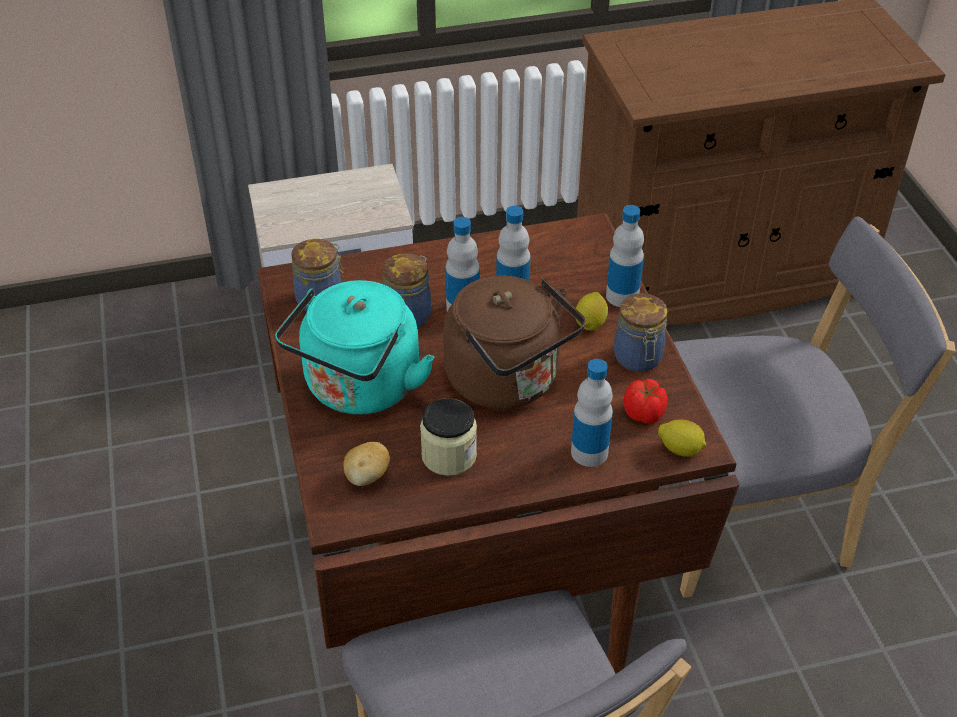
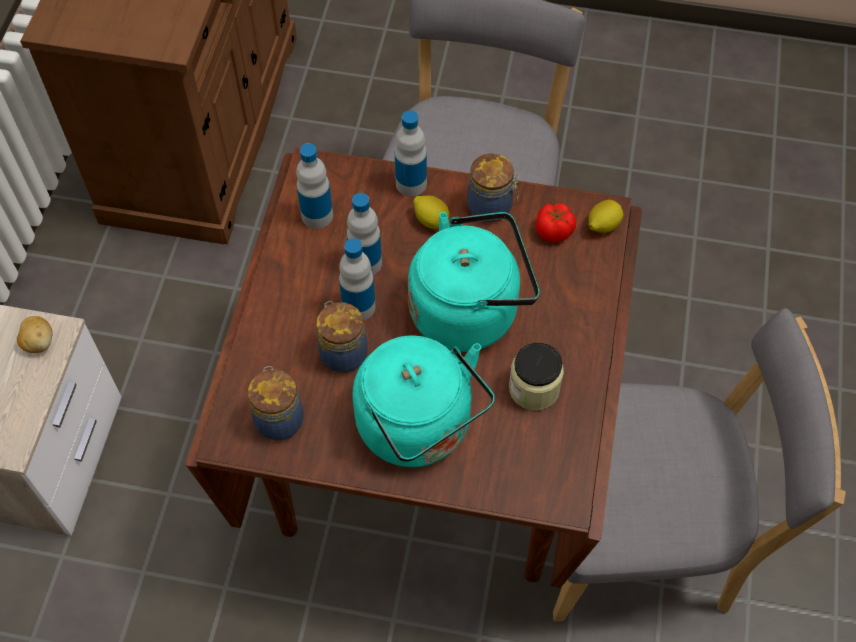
camera: 65 degrees left, 15 degrees up
(367, 476) = (529, 460): potato -> potato (39, 342)
(508, 382) = (470, 310): brown kettle -> turquoise kettle
(589, 452) = (577, 287): bottle -> bottle (317, 215)

